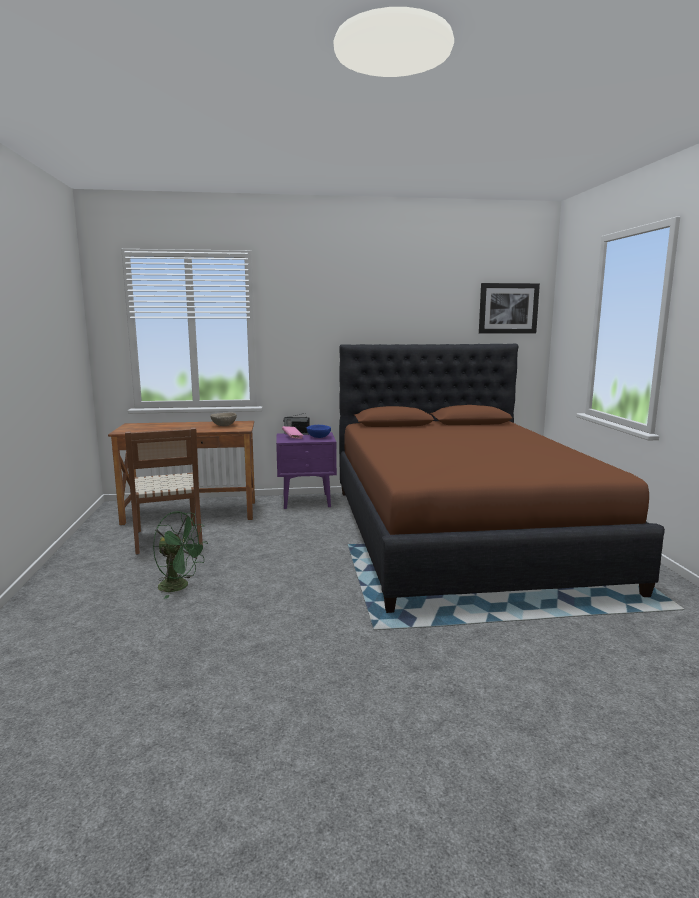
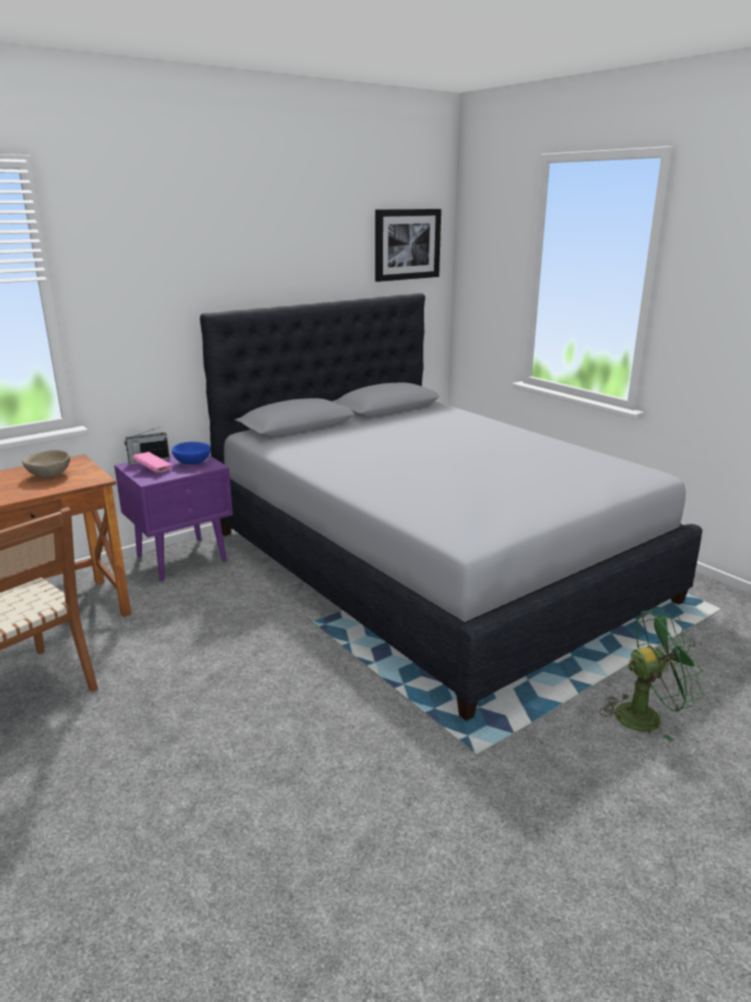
camera: 30 degrees left, 10 degrees up
(180, 586) = (138, 783): green fan -> green fan (646, 715)
(461, 533) = (430, 564): brown bed -> grey bed

